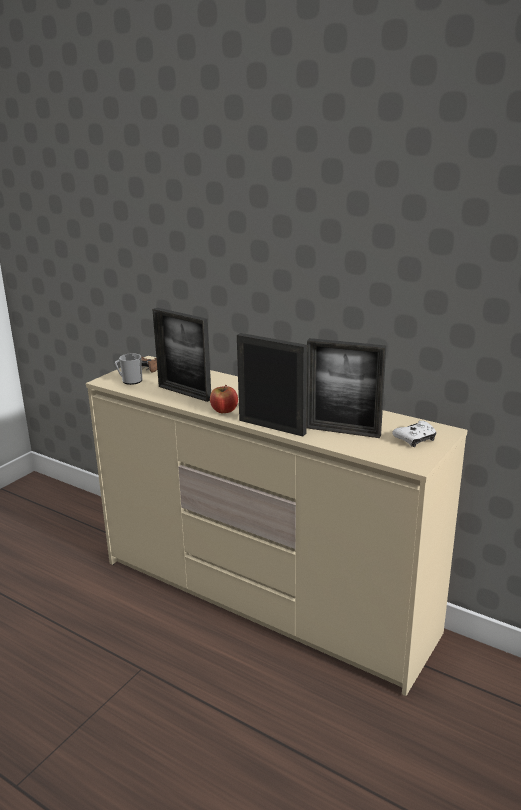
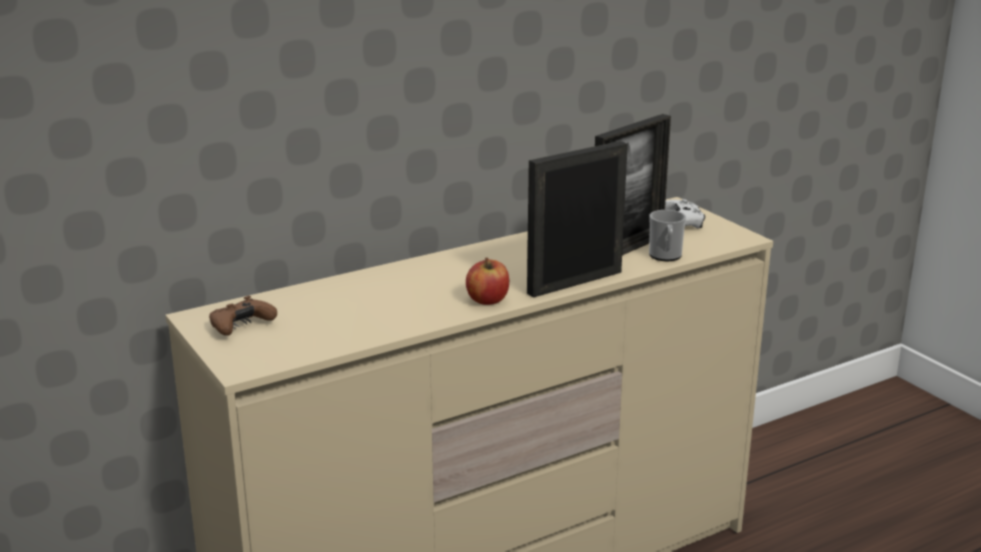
camera: 65 degrees left, 0 degrees up
(130, 381) = (274, 347): mug -> mug (665, 256)
(184, 393) = (385, 314): picture frame -> none

